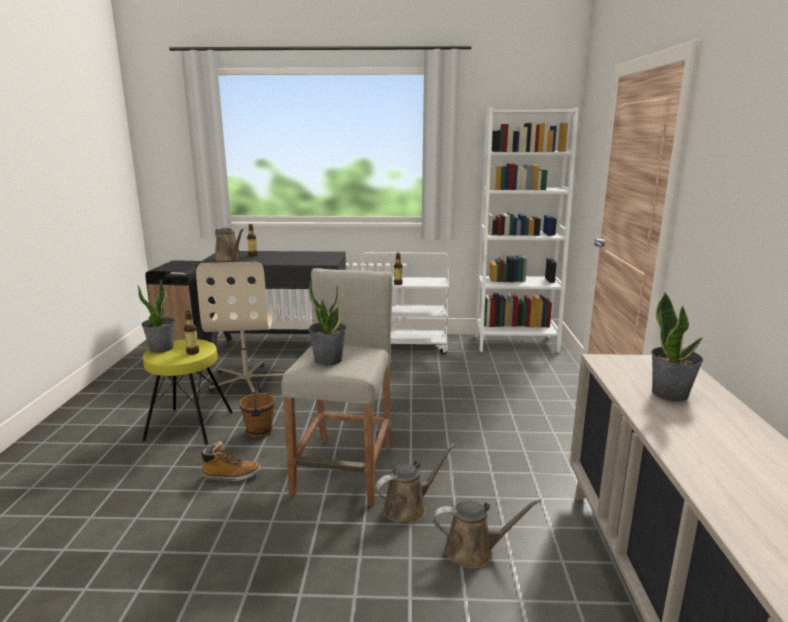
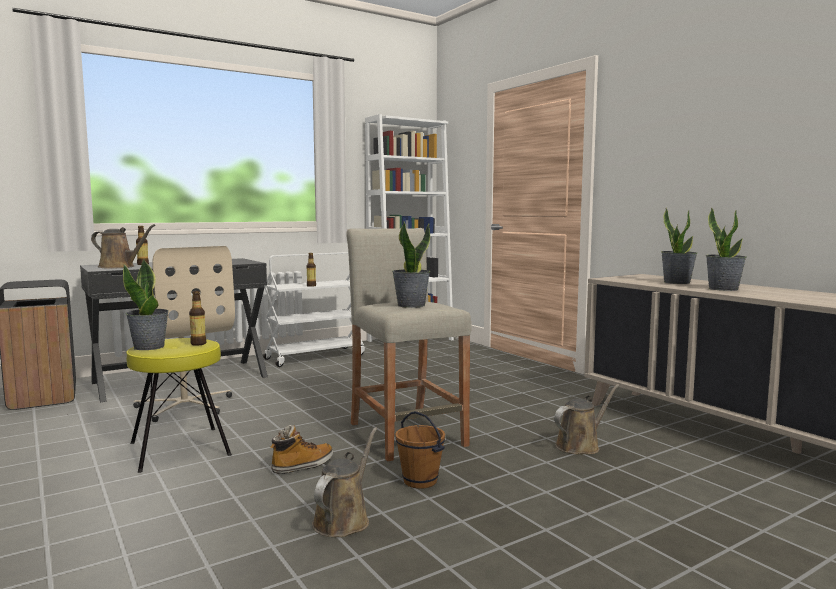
camera: 35 degrees left, 10 degrees down
(260, 432) = (275, 433): brown bucket -> brown bucket (420, 481)
(408, 508) = (497, 439): brown watering can -> brown watering can (344, 520)
(690, 432) = (723, 289): none -> potted plant

